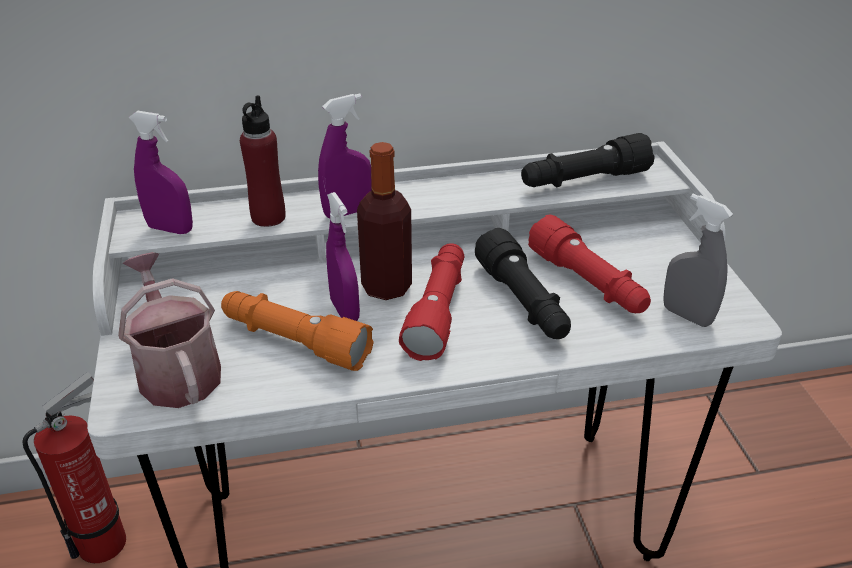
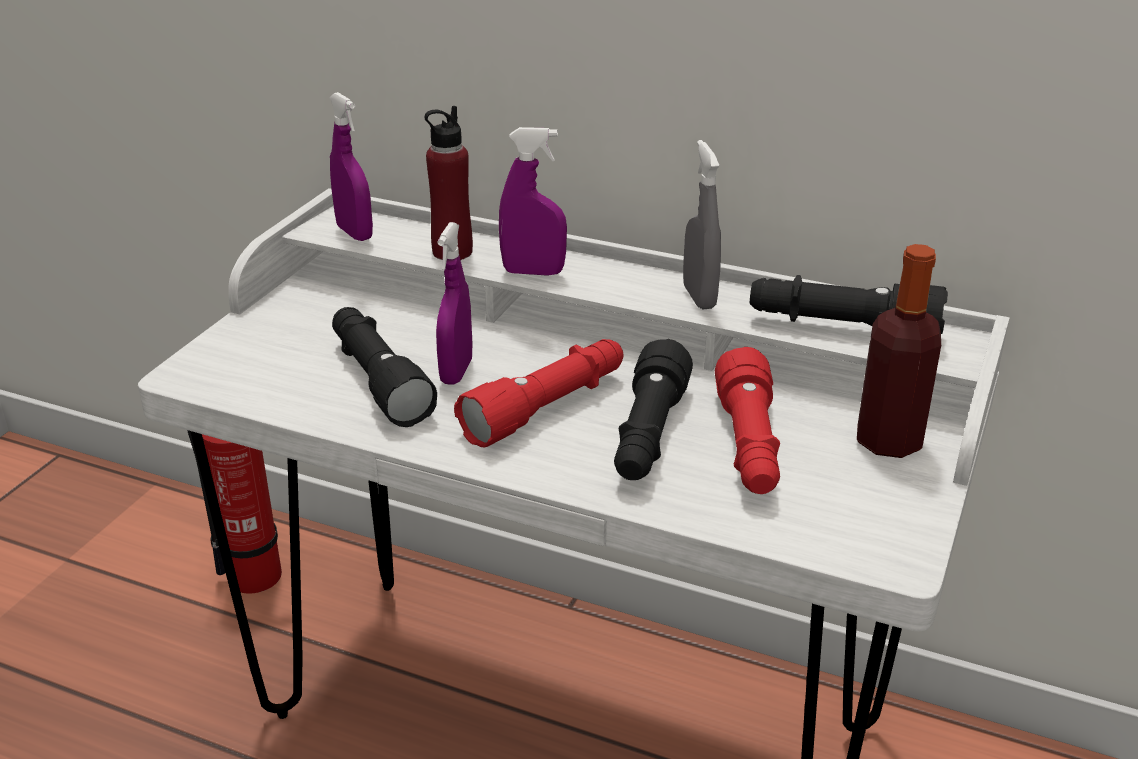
camera: 35 degrees right, 5 degrees down
(177, 370) = (255, 363): watering can -> none
(294, 342) = (378, 380): orange flashlight -> black flashlight
(386, 287) = (523, 366): bottle -> bottle (888, 441)
(686, 315) = (828, 525): grey spray bottle -> grey spray bottle (699, 297)

